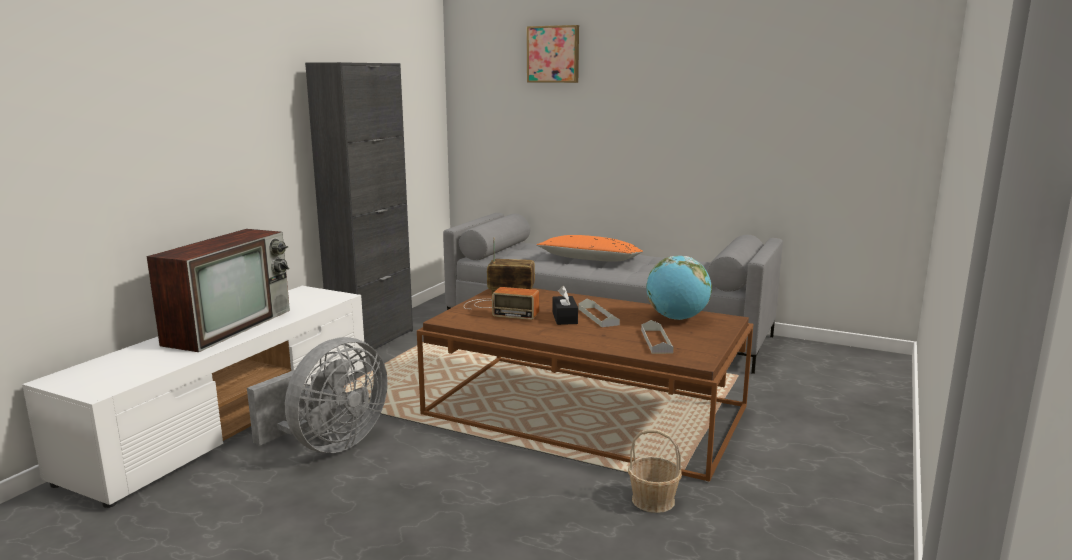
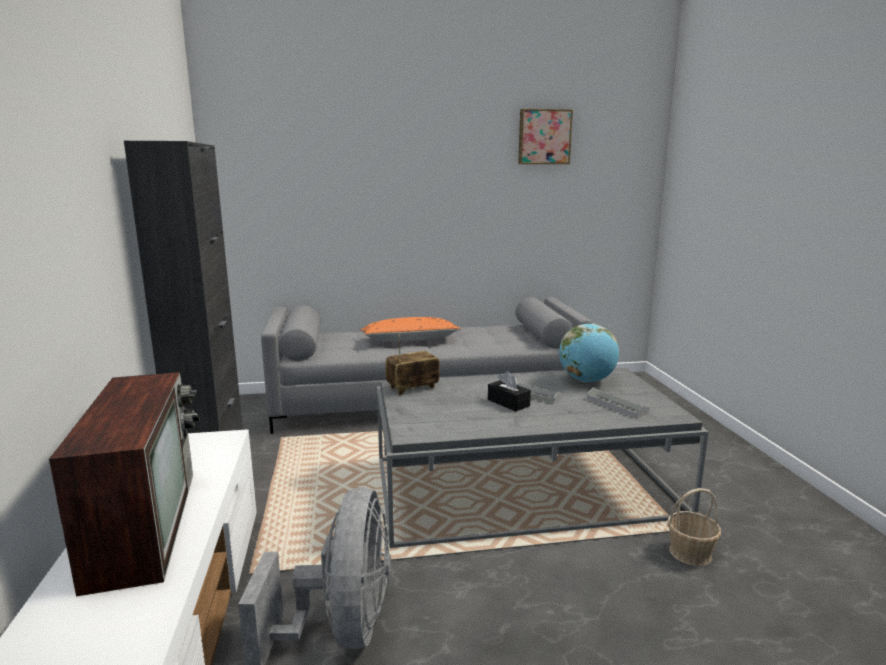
camera: 35 degrees left, 0 degrees up
(499, 309) = (437, 409): radio -> none
(553, 54) = (333, 140): picture -> picture (544, 137)
(586, 411) = (525, 487): brown coffee table -> grey coffee table

